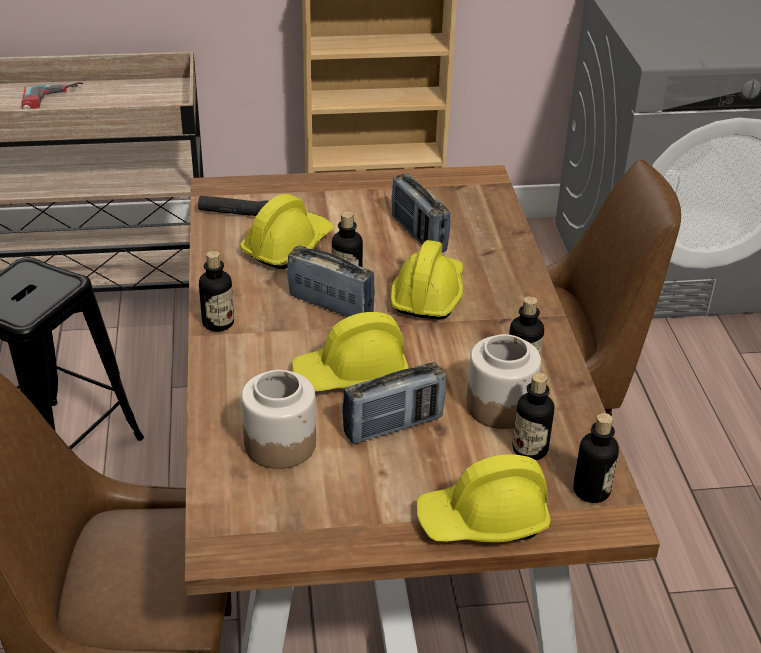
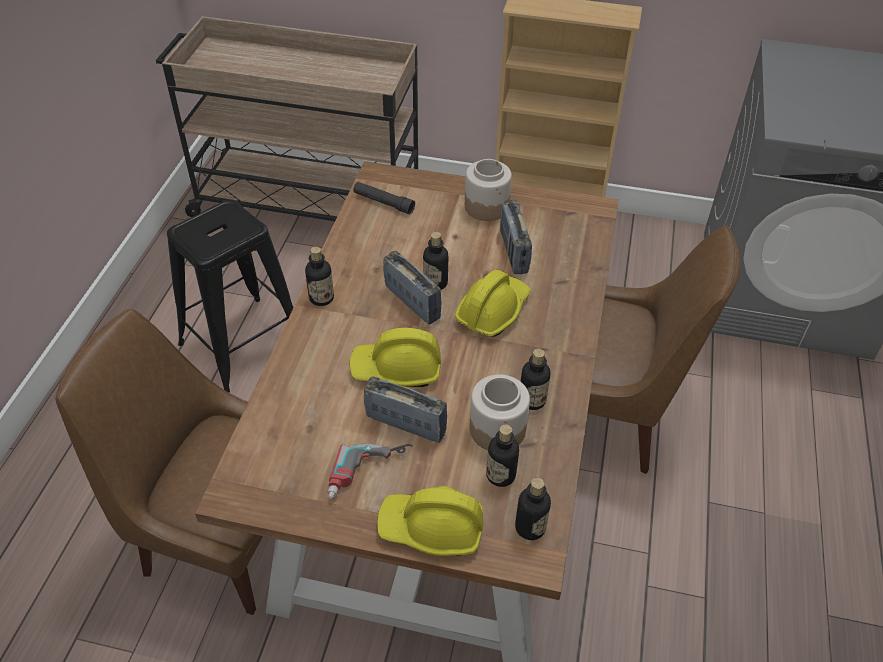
camera: 20 degrees right, 10 degrees up
(53, 103) = (300, 70): power drill -> power drill (370, 474)
(280, 443) = (315, 417): jar -> jar (487, 206)
(287, 246) = (405, 240): yellow hard hat -> none
(393, 426) = (406, 424): radio -> radio turned 150 degrees counterclockwise

